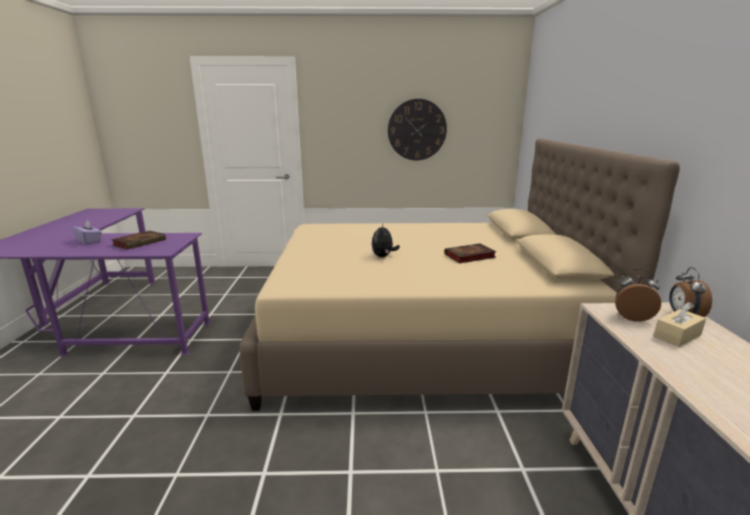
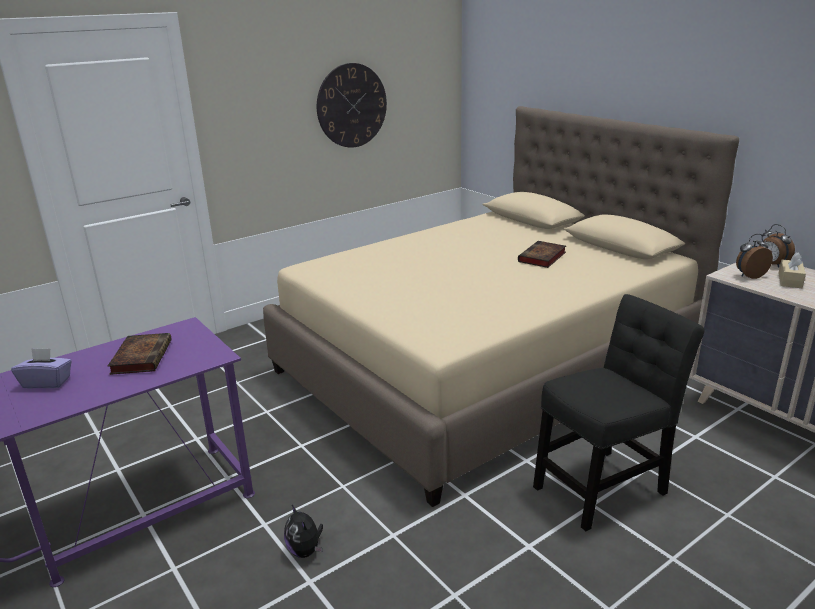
camera: 35 degrees left, 5 degrees up
(379, 463) = (604, 486): none -> black chair
(383, 256) = (468, 281): plush toy -> plush toy (305, 550)

